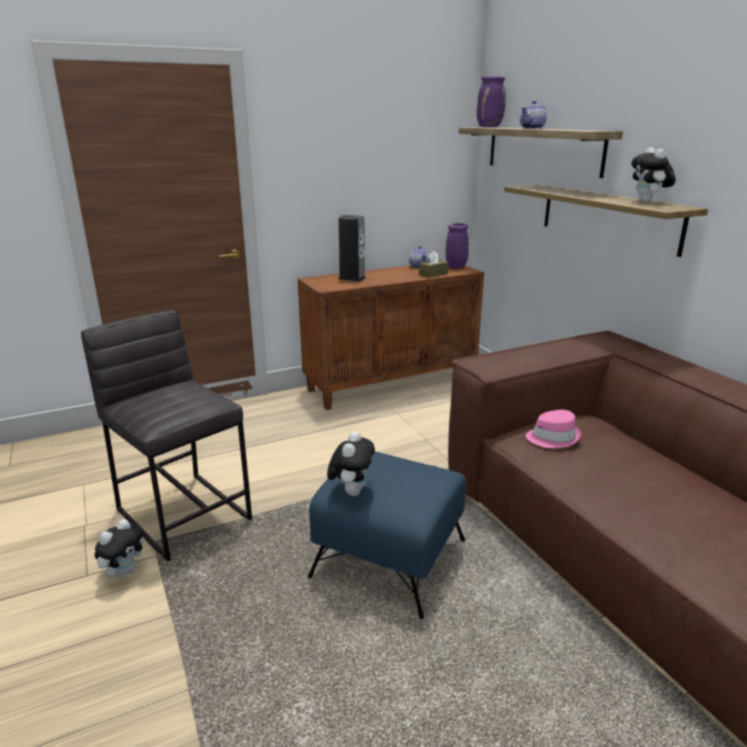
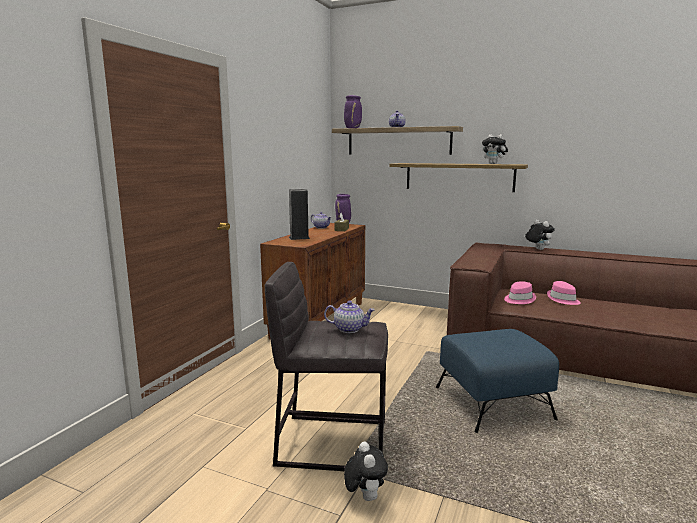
camera: 40 degrees left, 10 degrees down
(176, 401) = (349, 329): none -> teapot
(351, 491) = (495, 352): plush toy -> plush toy (537, 249)
(624, 462) = (563, 299): none -> pink hat

